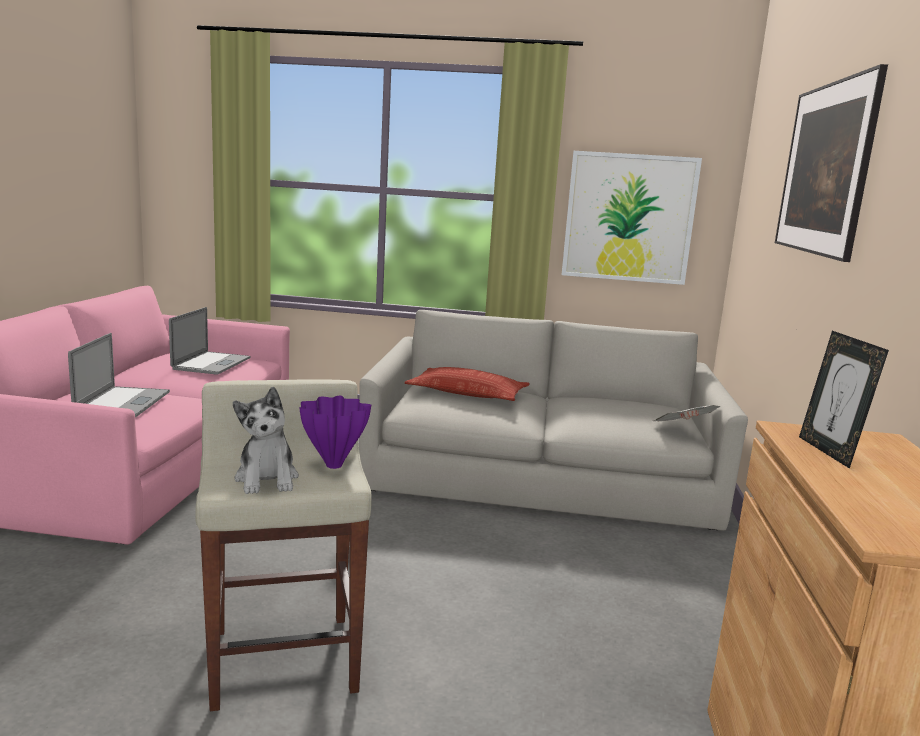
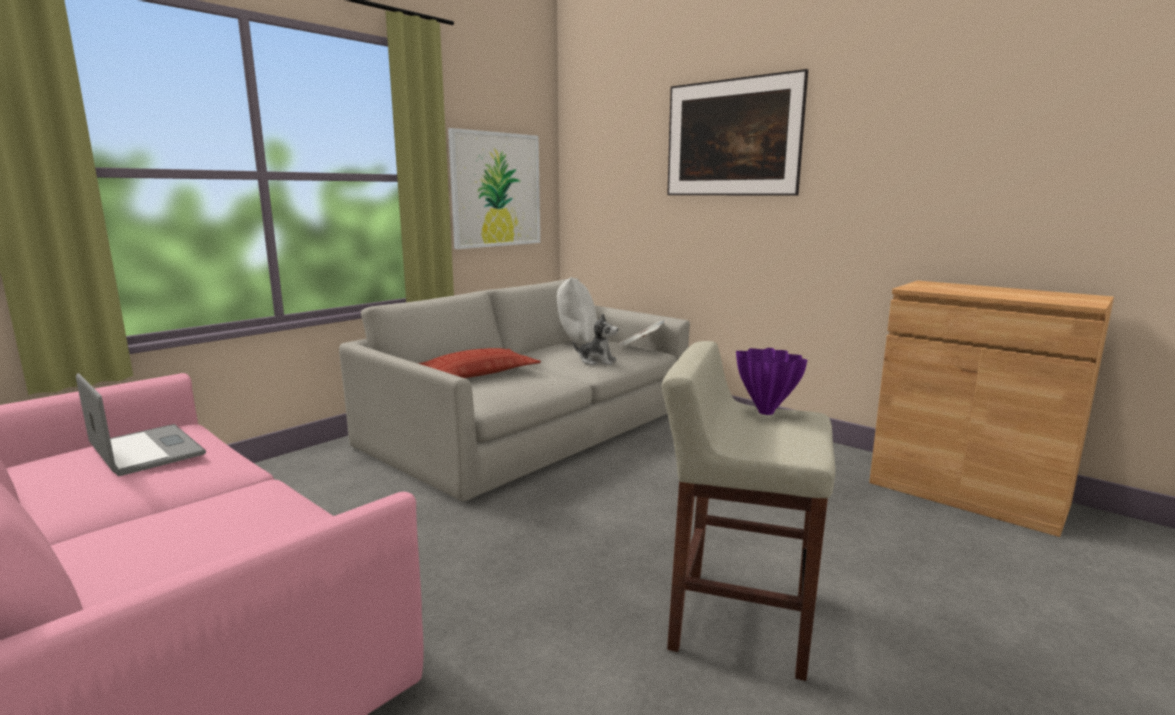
camera: 55 degrees left, 0 degrees up
(123, 402) = (211, 528): laptop -> none
(267, 479) = (789, 437): plush toy -> plush toy (597, 361)
(628, 404) = (575, 344): none -> white pillow
(829, 452) = (954, 290): picture frame -> none

